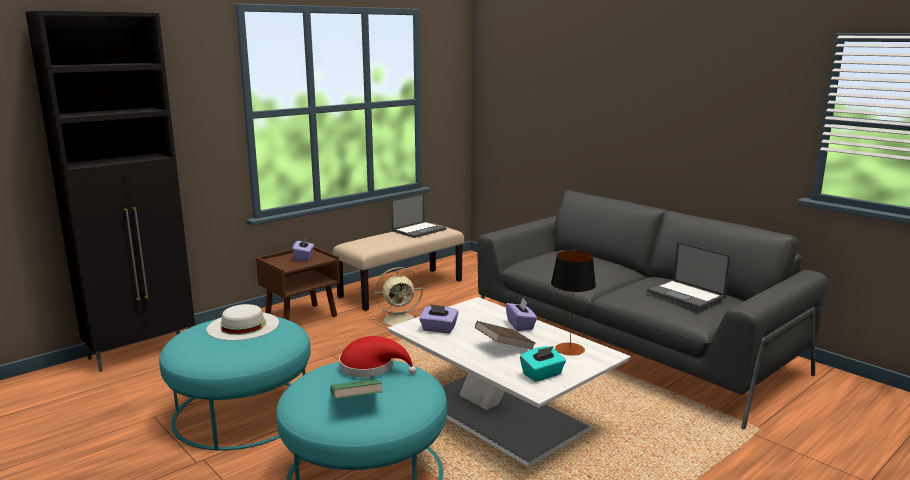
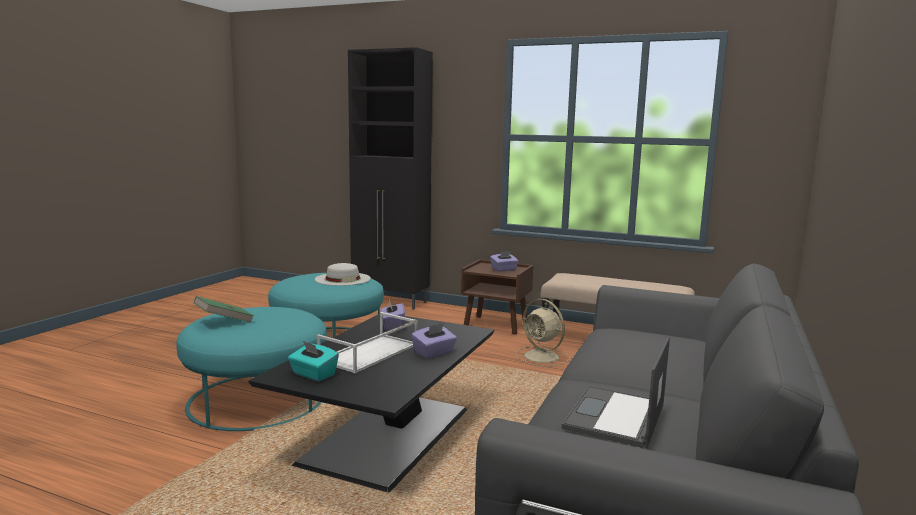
camera: 65 degrees right, 5 degrees down
(371, 367) = (289, 317): red hat -> none
(419, 230) = (647, 285): laptop -> none
(503, 415) = (387, 437): white coffee table -> black coffee table
(504, 347) = (369, 353): brown book -> white tray
(569, 349) = (387, 380): table lamp -> none

